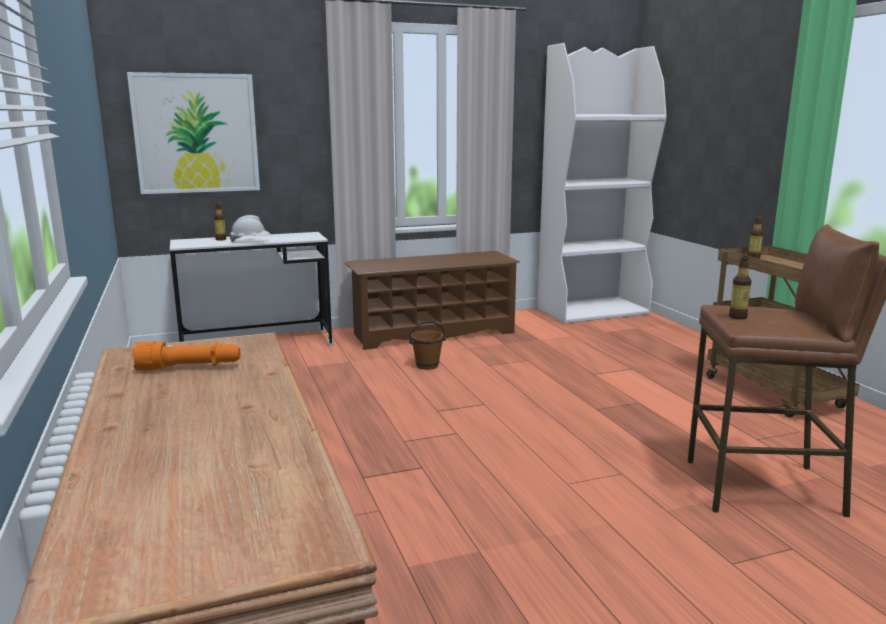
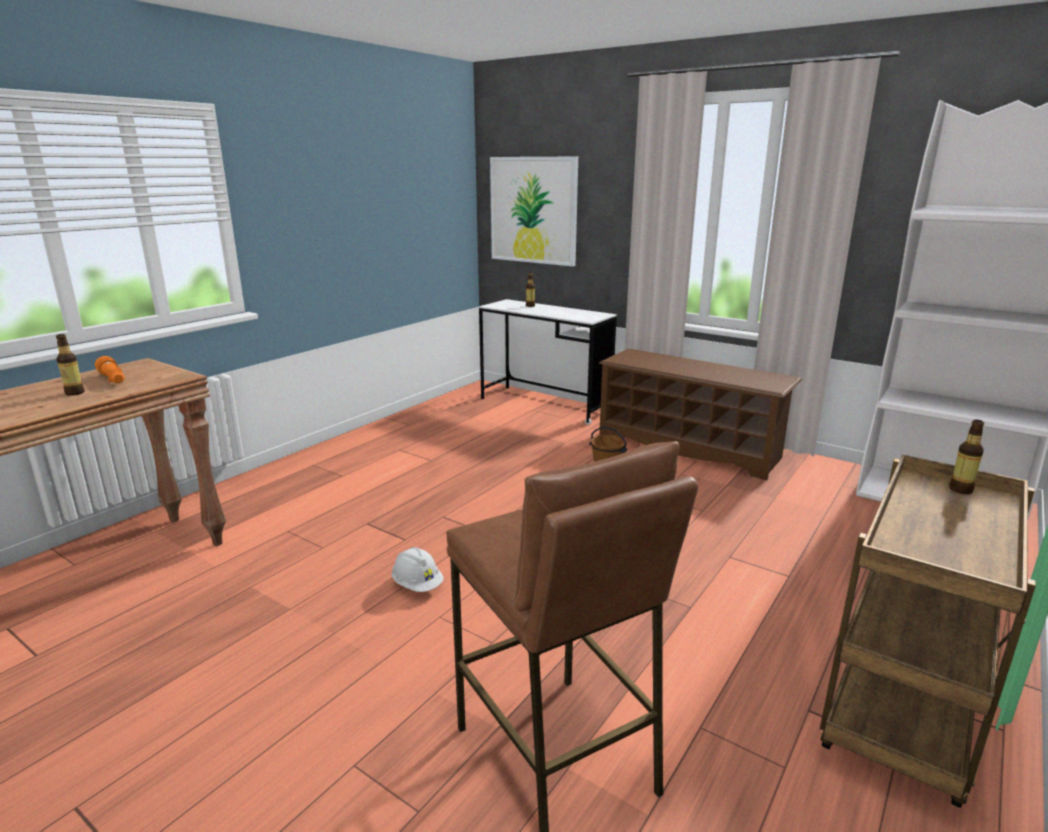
camera: 55 degrees right, 5 degrees up
(250, 241) = (539, 312): white hard hat -> white hard hat (417, 585)
(738, 317) = (517, 519): bottle -> bottle (75, 393)

